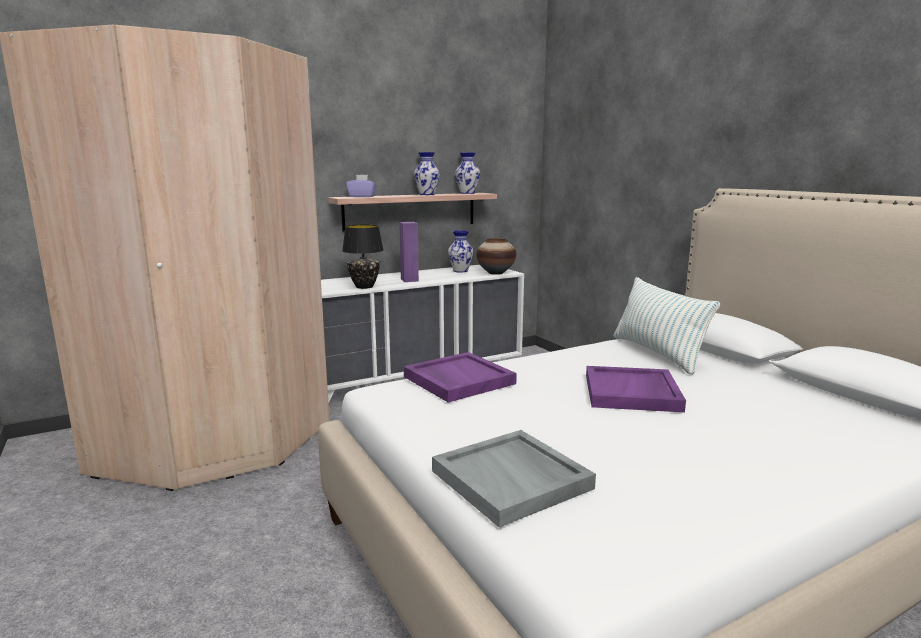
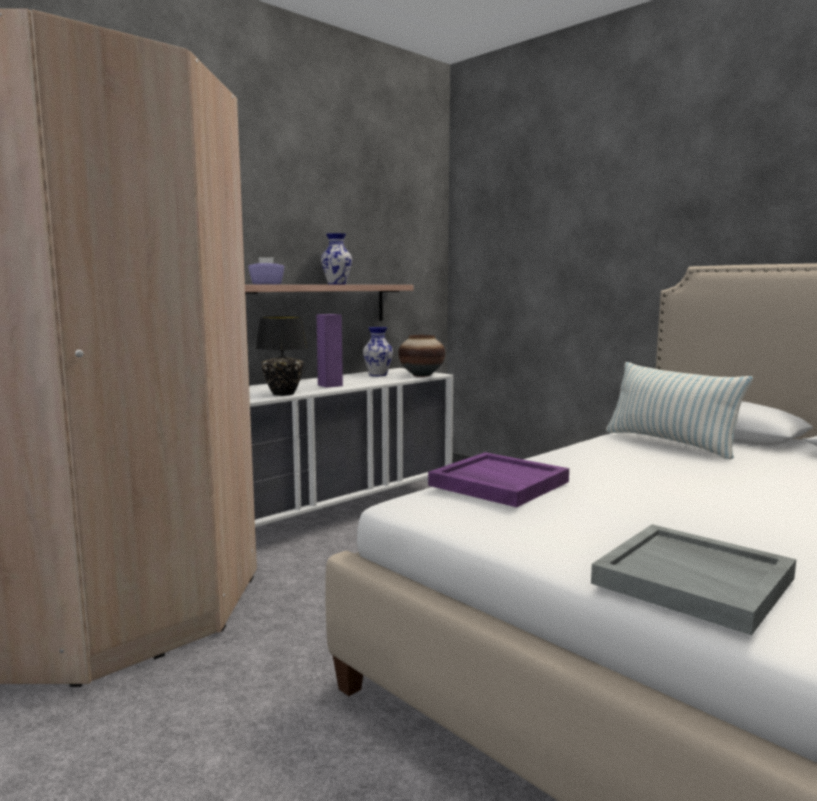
camera: 15 degrees left, 5 degrees down
(467, 193) = (378, 284): vase -> none
(632, 393) = (699, 481): purple tray -> none

